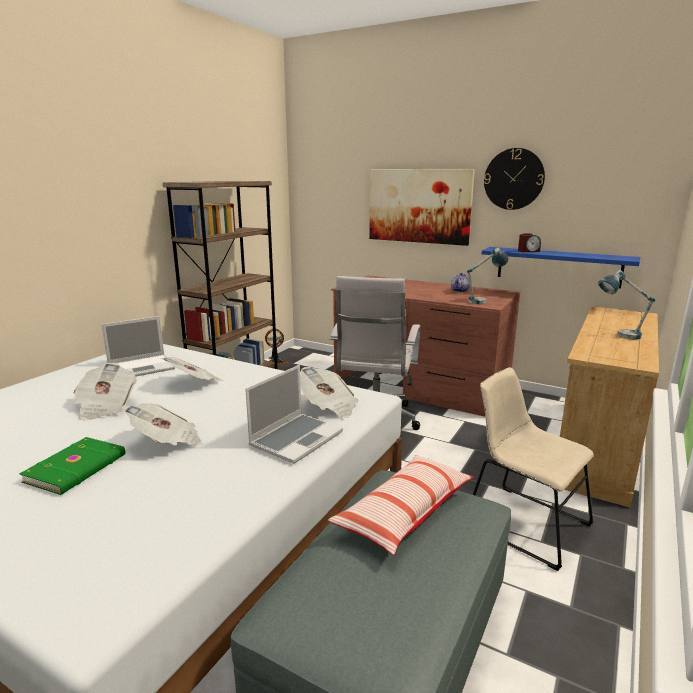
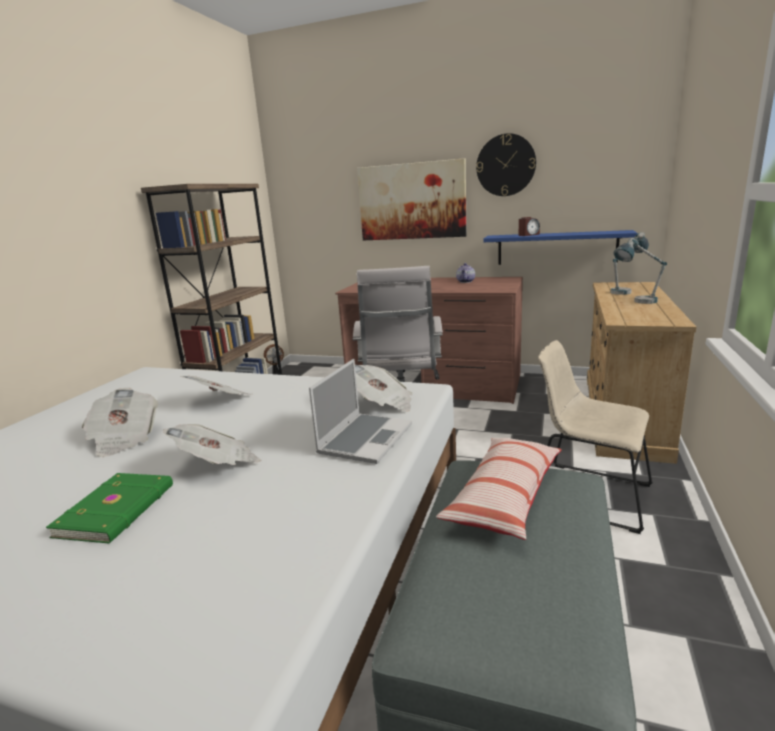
camera: 10 degrees left, 0 degrees up
(142, 367) = (151, 393): laptop -> none
(484, 301) = (495, 287): table lamp -> table lamp (626, 291)

